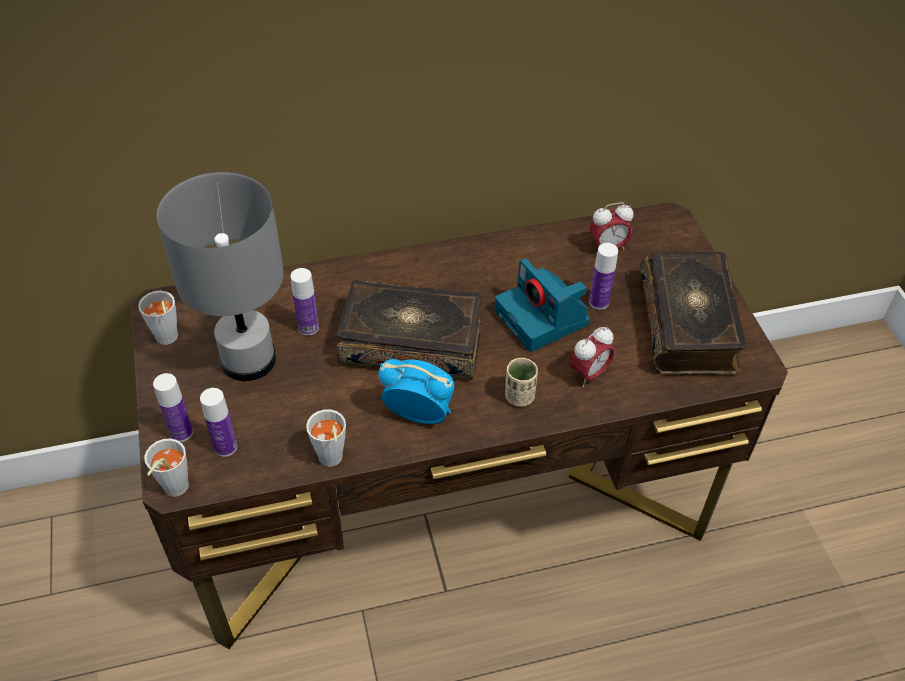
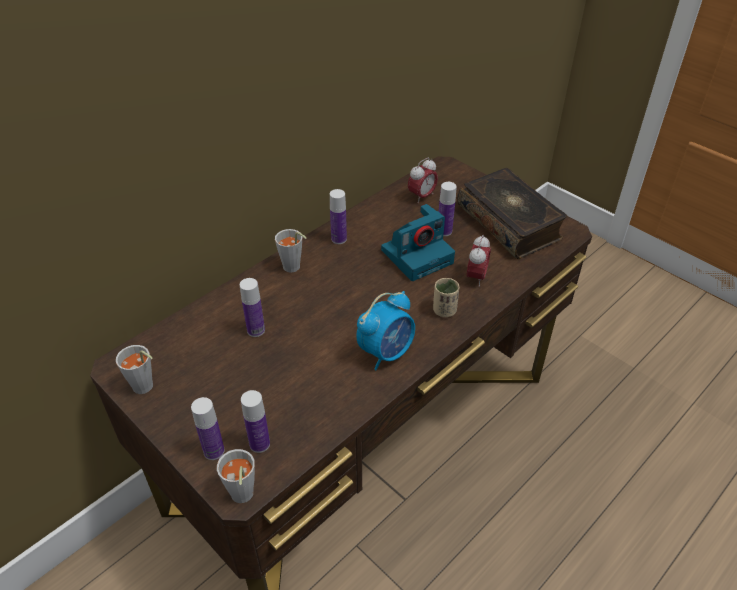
camera: 30 degrees left, 5 degrees down
(248, 359) = (225, 372): grey table lamp -> none
(331, 461) = (350, 414): grey cup -> grey cup (294, 268)
(411, 342) = (341, 307): book -> none
(419, 414) = (386, 352): alarm clock -> alarm clock turned 150 degrees clockwise
(471, 261) = (339, 239): none -> bottle
(543, 318) = (418, 255): camera -> camera turned 60 degrees counterclockwise

